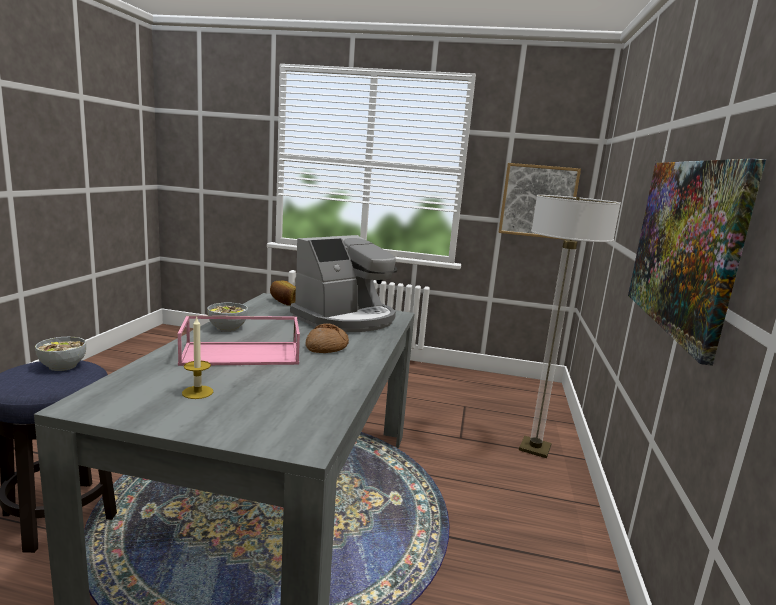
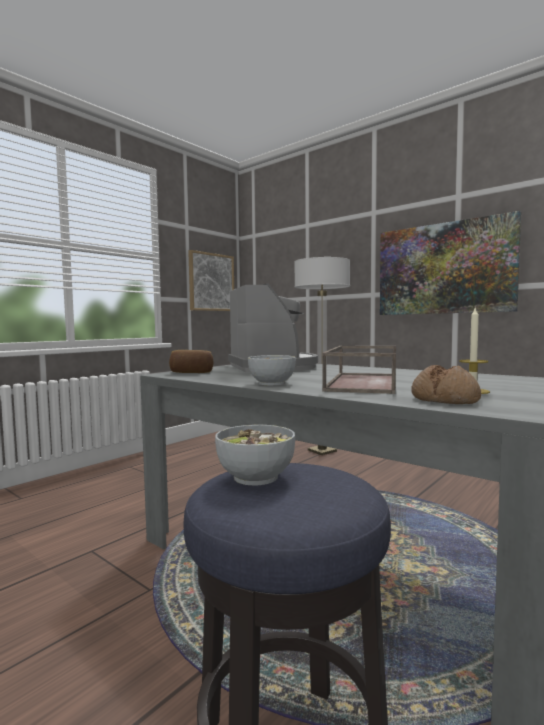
camera: 60 degrees left, 10 degrees down
(242, 353) = (361, 383): pink tray -> brown tray
(327, 347) = (351, 372): bread -> bread (445, 399)

